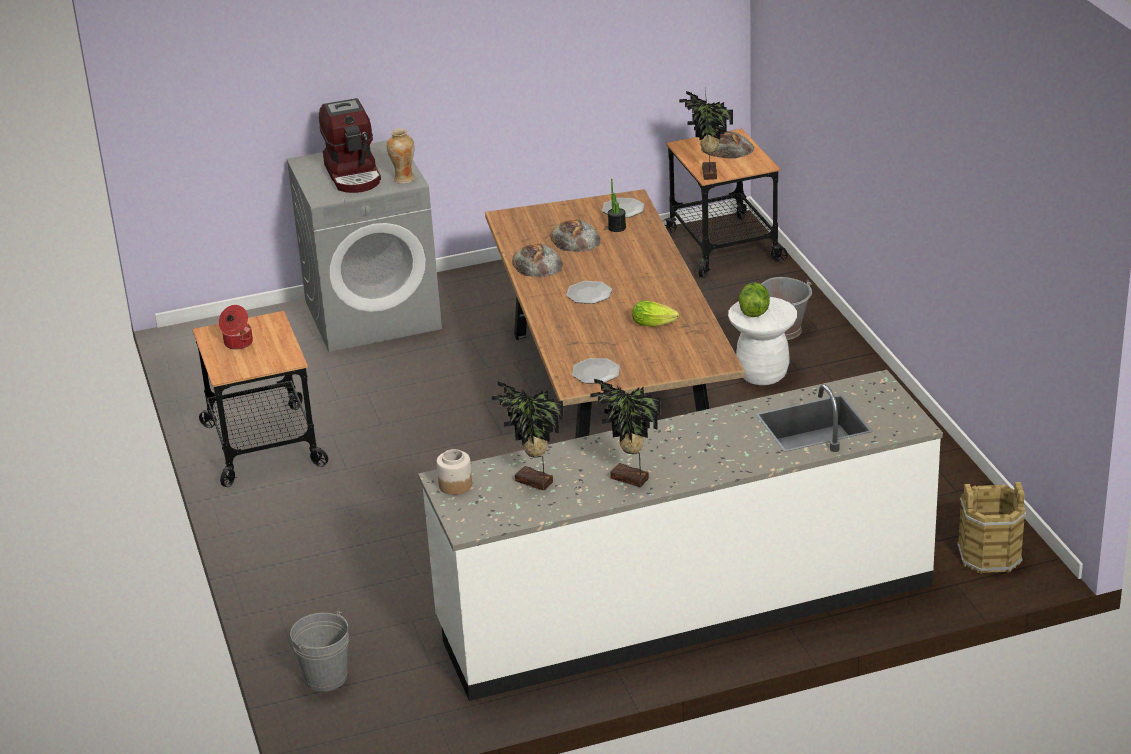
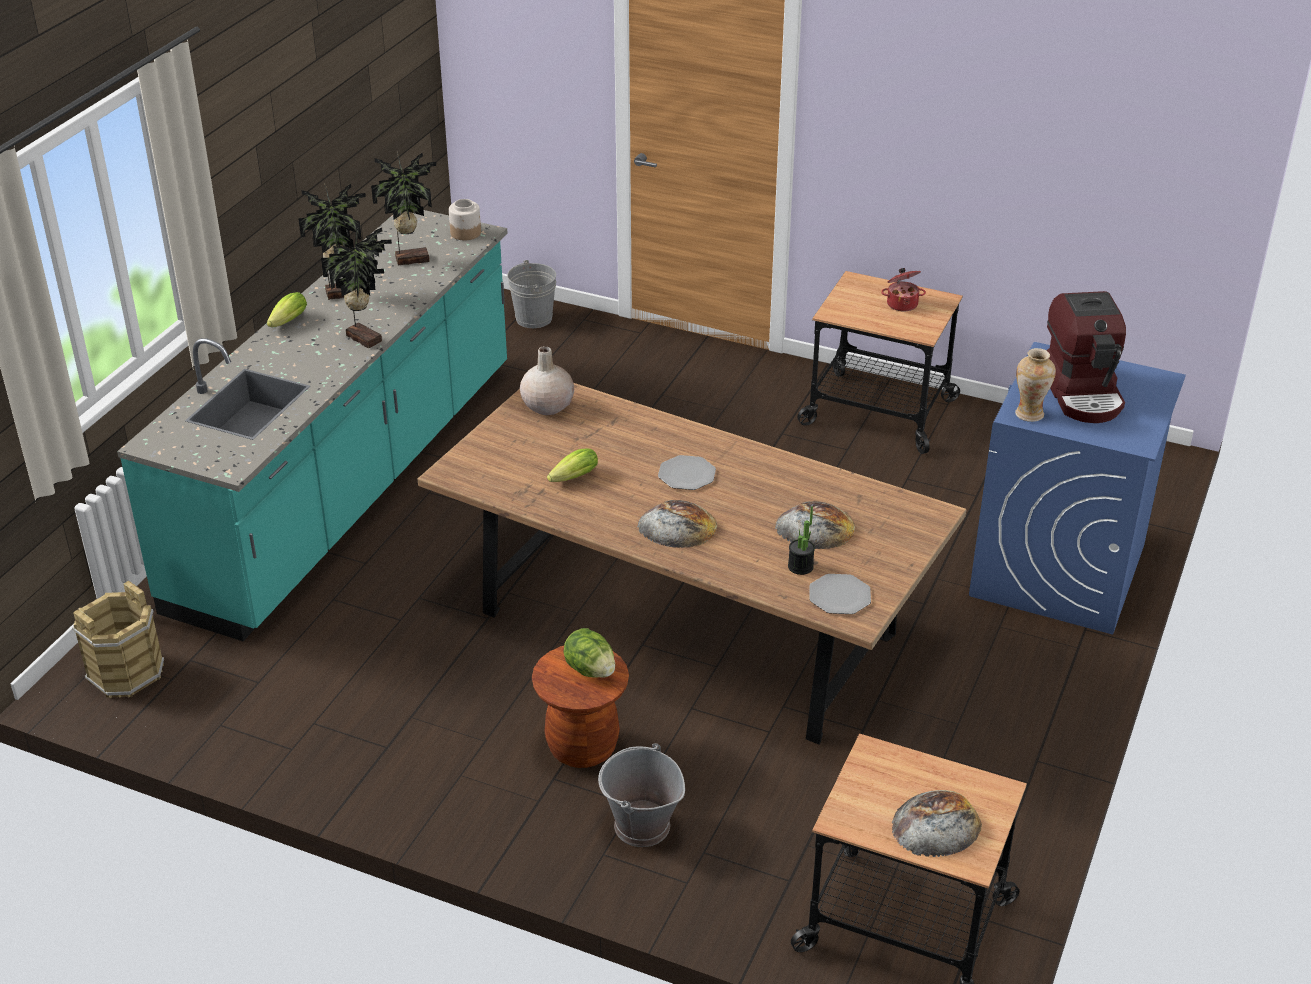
camera: 130 degrees right, 5 degrees up
(354, 175) = (1083, 392): coffee machine -> coffee machine turned 120 degrees counterclockwise
(373, 314) = (1058, 571): grey washing machine -> blue washing machine
(537, 263) = (795, 478): bread -> bread (677, 526)
(596, 372) = (547, 406): plate -> beige vase
(685, 606) = (350, 485): white counter -> turquoise counter
(705, 474) = (286, 323): none -> lettuce
(707, 174) = (880, 755): potted plant -> potted plant (365, 337)
(762, 374) = (582, 747): white stool -> brown stool

